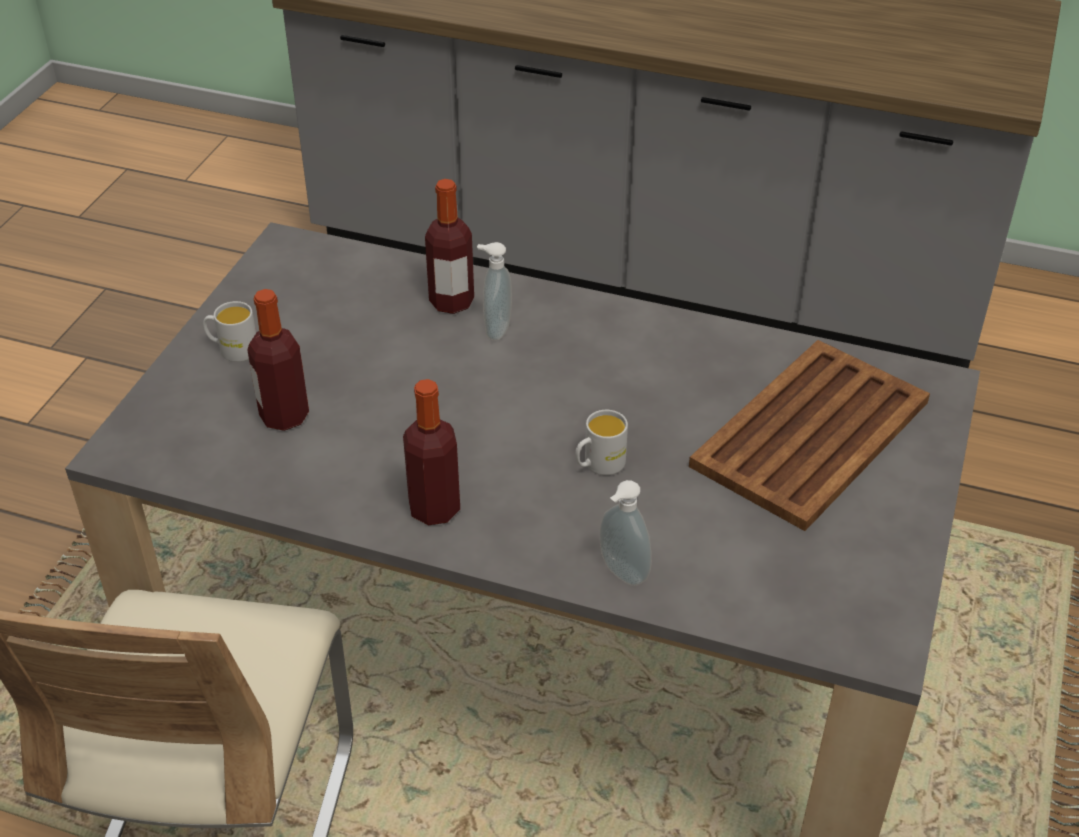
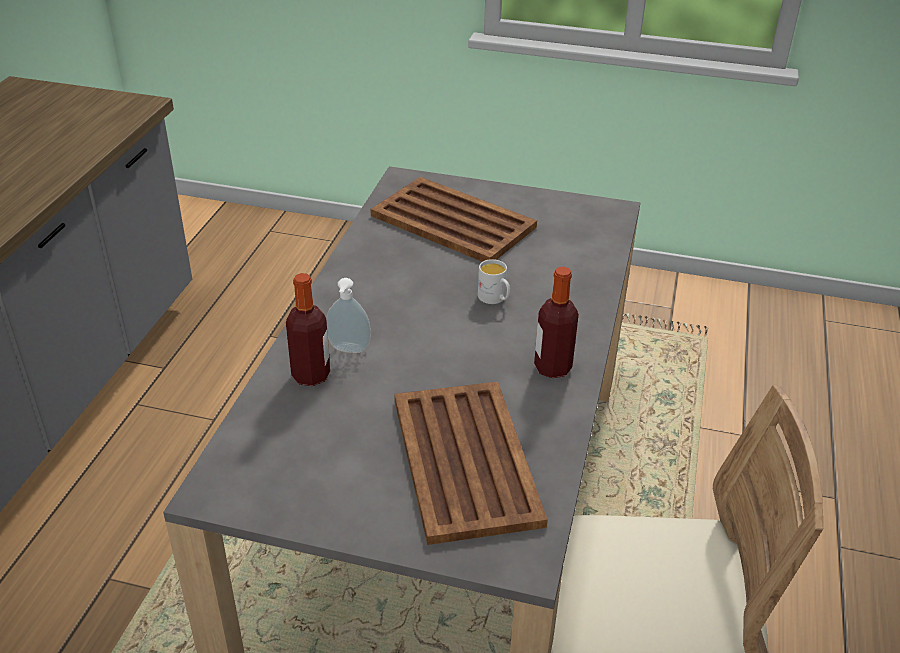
camera: 95 degrees left, 5 degrees down
(232, 349) = (377, 506): white mug -> none
(284, 416) = (465, 458): bottle -> brown tray
(621, 574) = (589, 289): soap dispenser -> none

